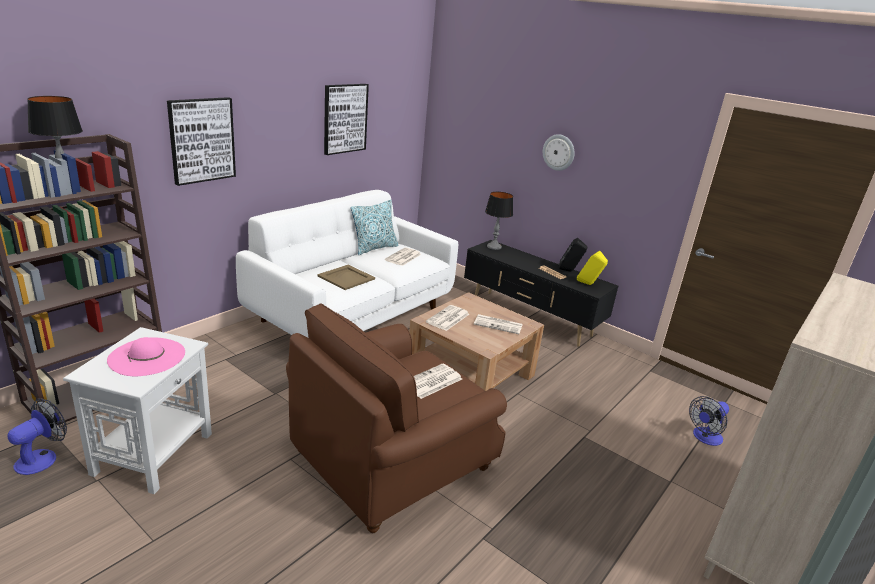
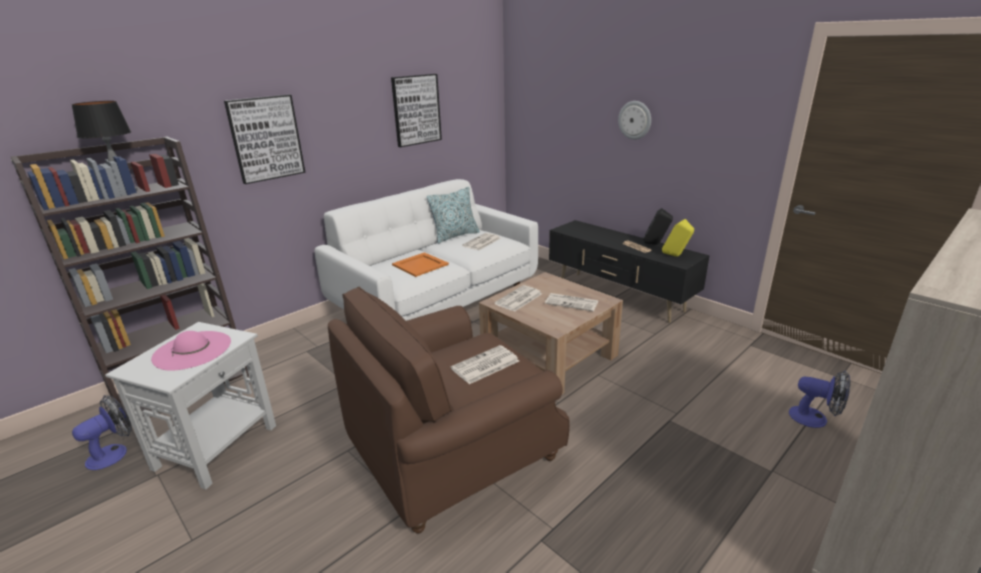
camera: 10 degrees right, 0 degrees up
(346, 277) = (420, 264): beige tray -> orange tray
(494, 247) = (577, 226): table lamp -> none
(704, 438) = (815, 419): fan -> fan turned 120 degrees counterclockwise

